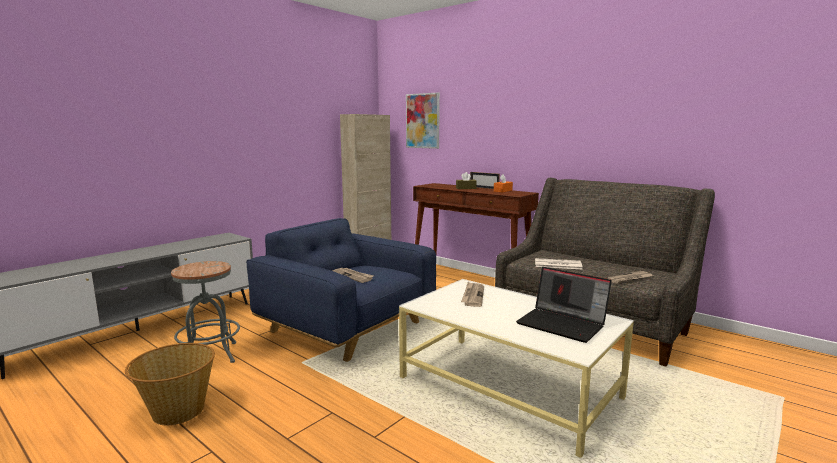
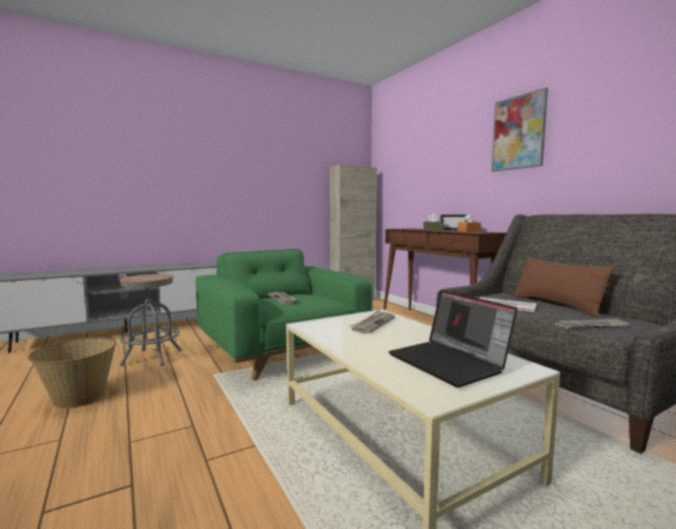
camera: 20 degrees right, 5 degrees down
(347, 327) = (282, 351): blue armchair -> green armchair
(423, 121) = (404, 170): picture -> picture (518, 132)
(593, 260) = (556, 305): none -> brown pillow

